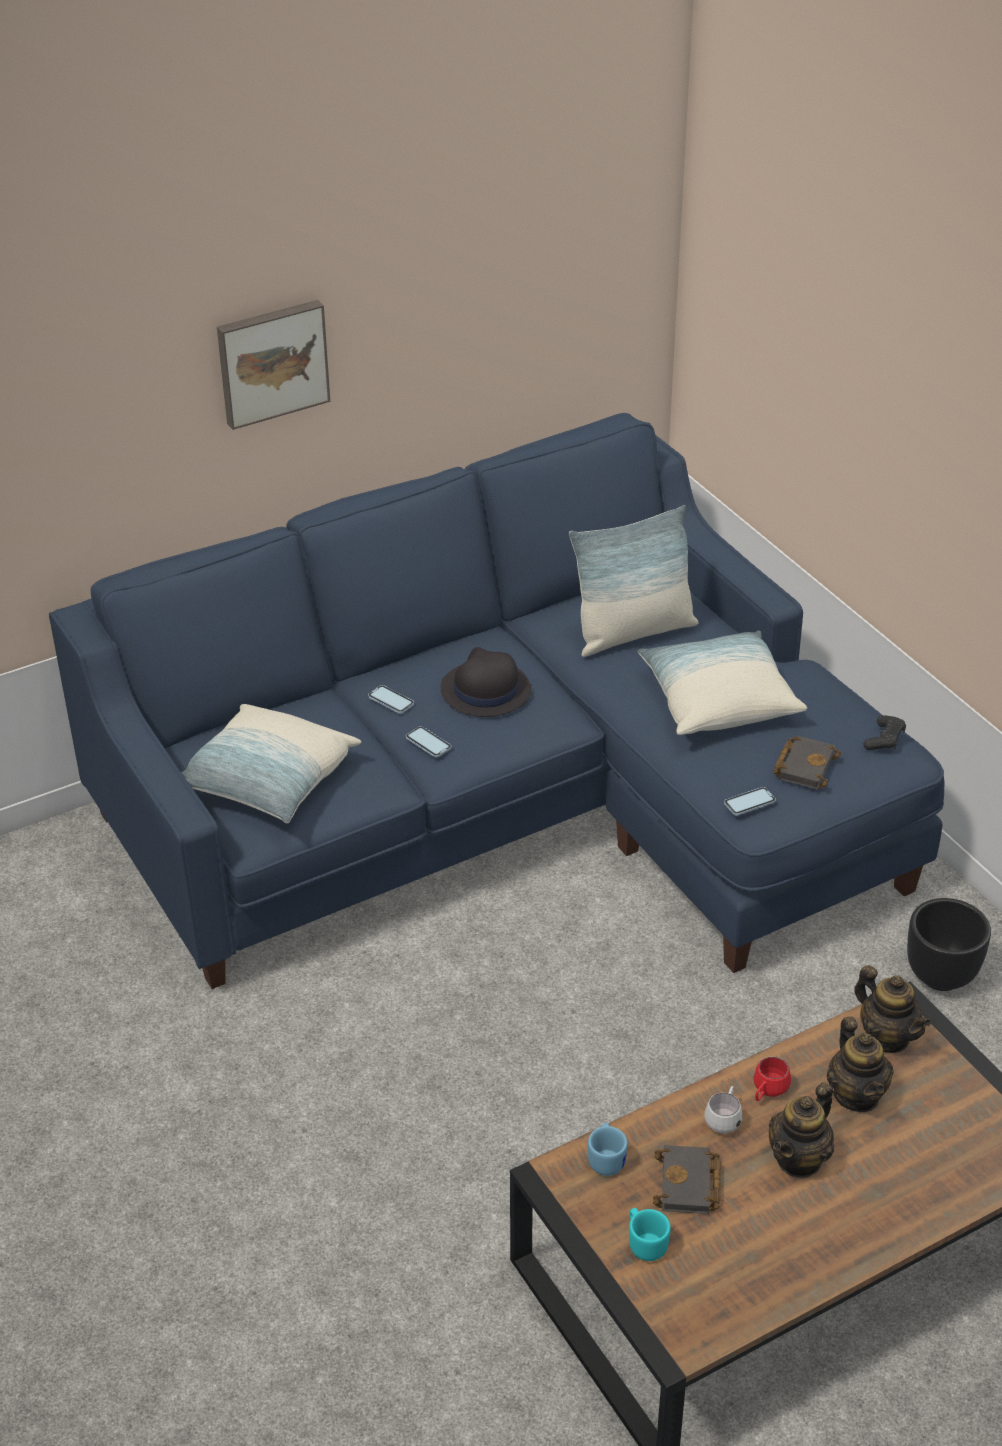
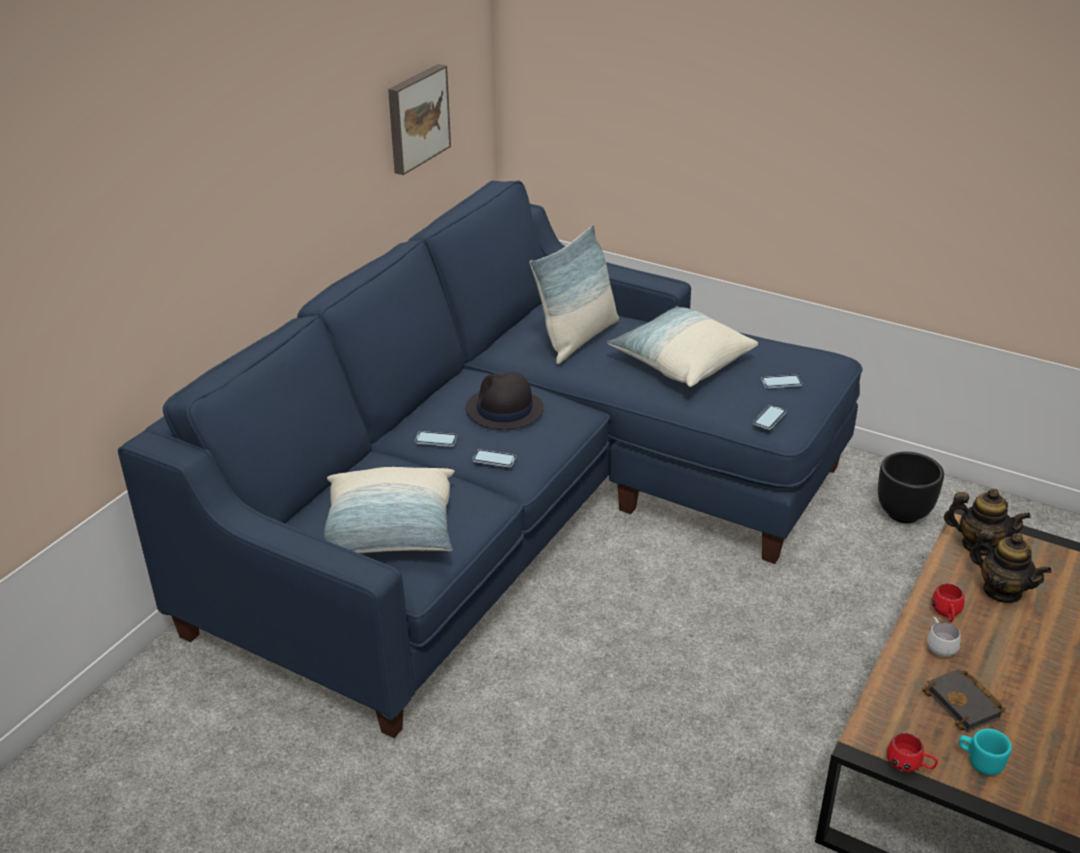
camera: 30 degrees left, 5 degrees down
(272, 362) = (258, 168): picture -> picture (416, 118)
(572, 1214) = (909, 766): none -> red mug
(607, 1159) = (891, 712): blue mug -> none
(799, 1159) = (1013, 651): teapot -> none
(804, 765) = (781, 383): black book -> phone
(884, 739) = (811, 352): black game controller -> none

